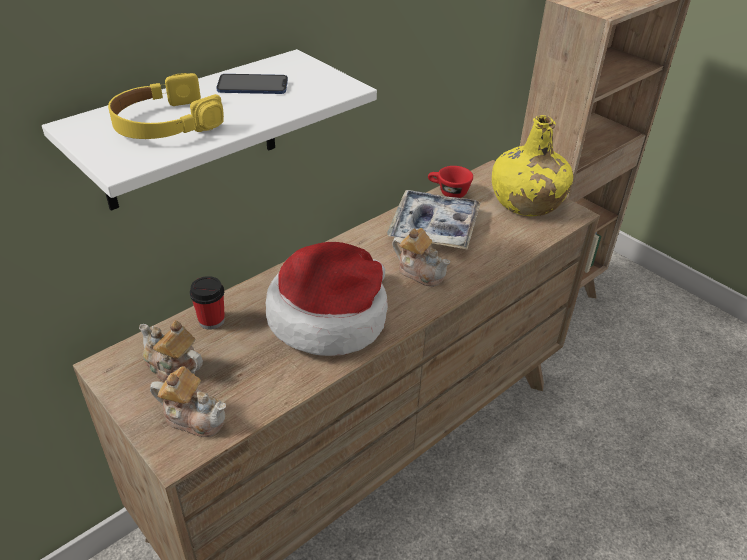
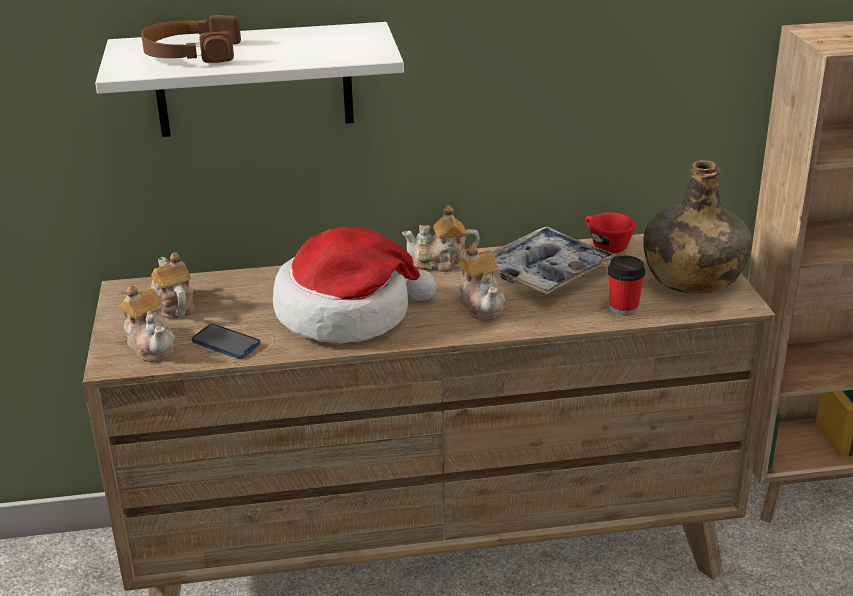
camera: 35 degrees right, 10 degrees down
(165, 123) = (191, 53): yellow headphones -> brown headphones
(211, 320) = (240, 284): cup -> cup (623, 308)
(252, 86) = (299, 41): phone -> phone (226, 343)
(353, 244) = (441, 263): none -> teapot
(526, 202) = (691, 277): yellow bottle -> green bottle

